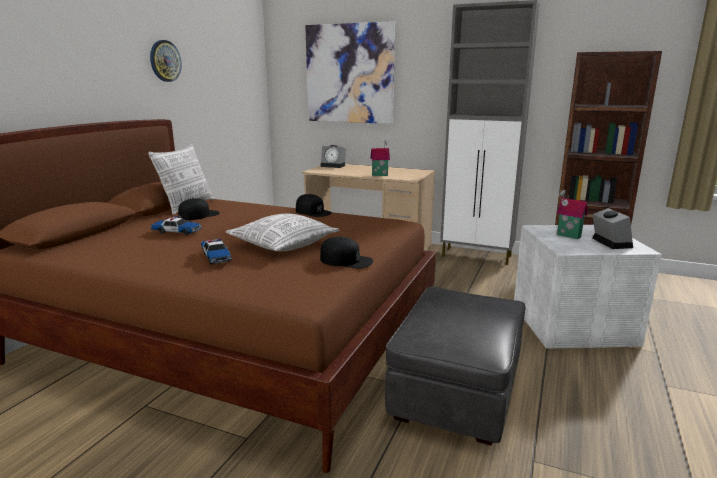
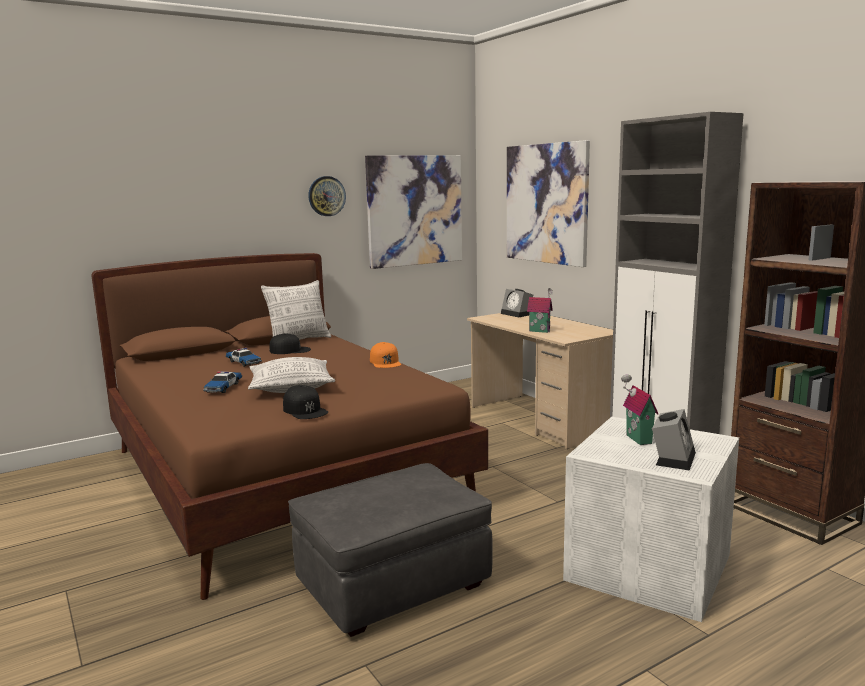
camera: 35 degrees right, 5 degrees down
(229, 79) = (415, 210): none -> picture
(313, 212) = (385, 362): black cap -> orange cap

